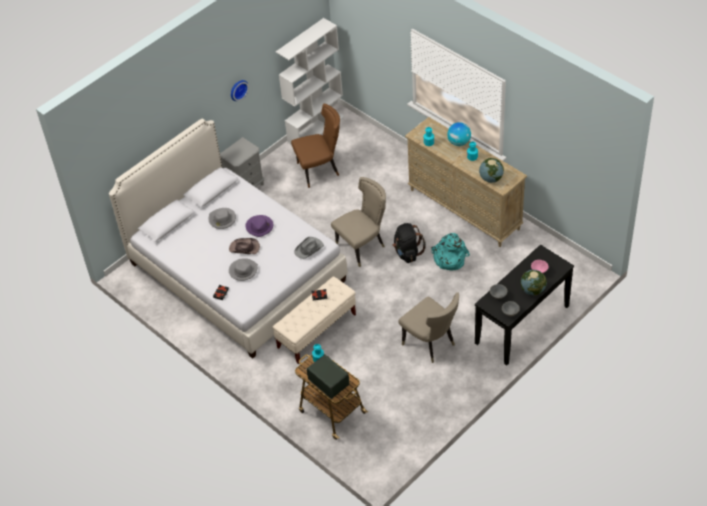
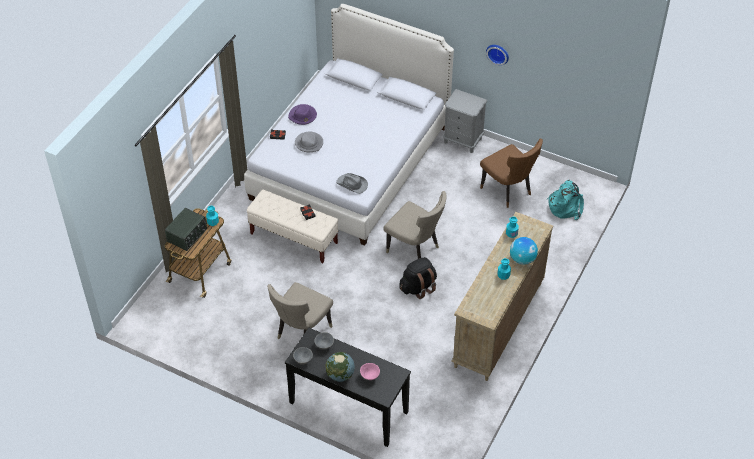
camera: 70 degrees right, 0 degrees up
(222, 219) = (370, 113): grey hat -> none
(244, 248) = (338, 138): brown hat -> none
(259, 227) = (369, 142): purple hat -> purple hat (303, 116)
(316, 129) = (567, 174): white bookcase -> none
(449, 258) = (422, 325): turquoise backpack -> turquoise backpack (566, 206)
(491, 178) = (476, 298): globe -> none

